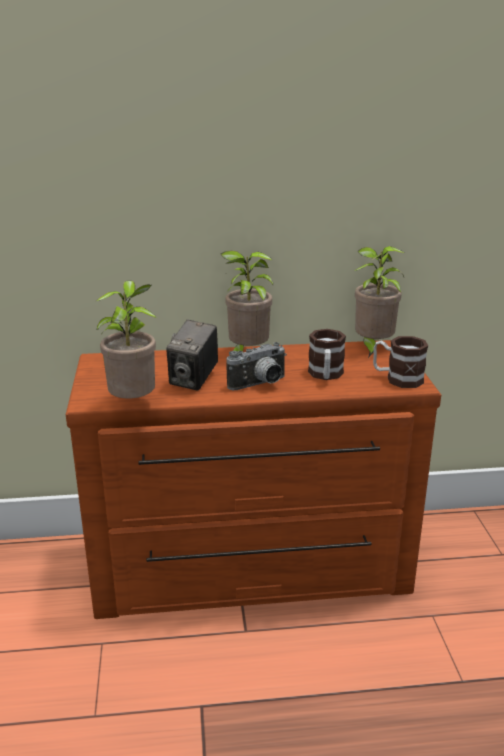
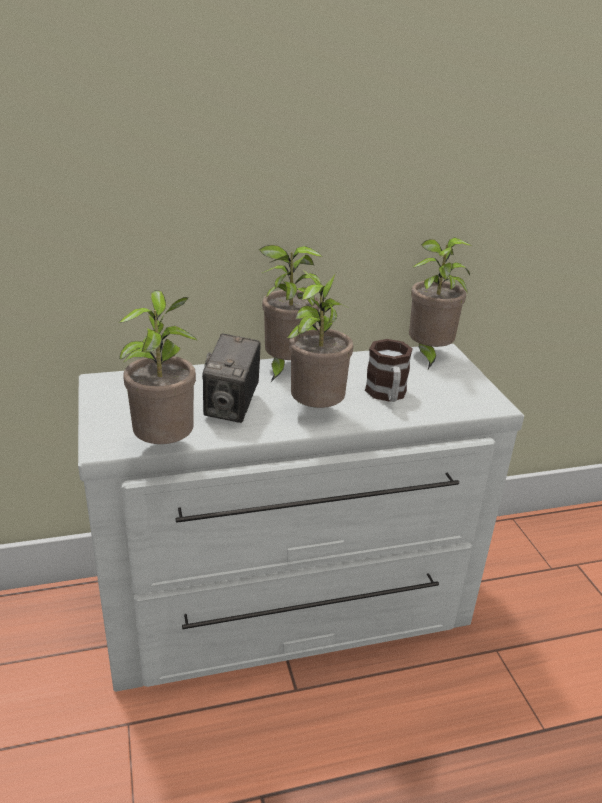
camera: 10 degrees left, 5 degrees up
(252, 571) = (289, 611): brown dresser -> white dresser
(260, 385) = (315, 411): camera -> potted plant
(397, 378) = (469, 396): mug -> none

